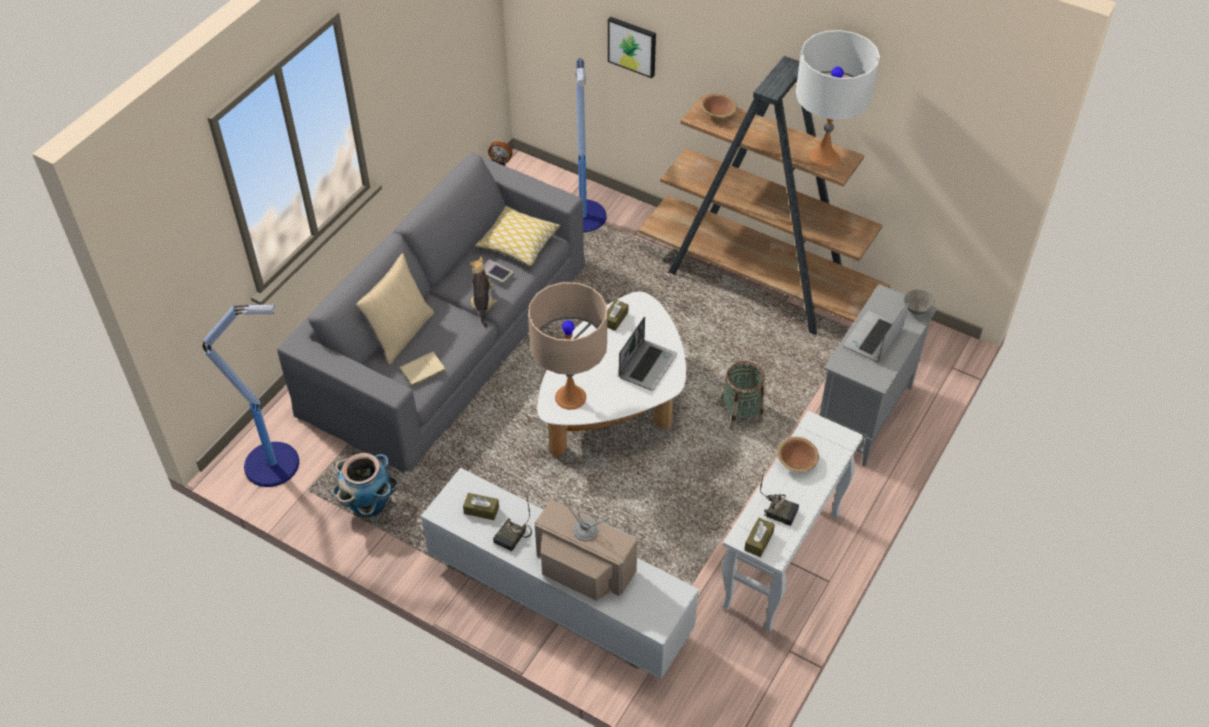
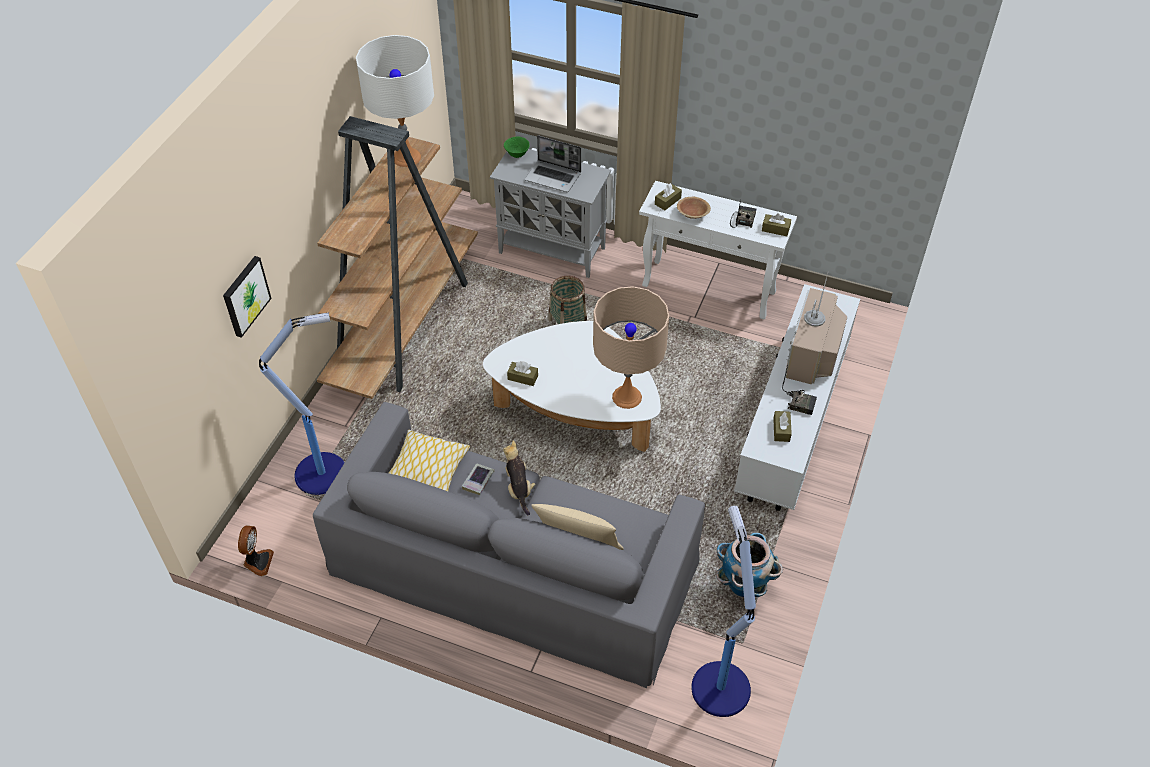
camera: 100 degrees left, 0 degrees up
(421, 370) = (624, 519): beige book -> none
(483, 304) = (519, 489): plush toy -> plush toy turned 90 degrees clockwise
(647, 365) = (576, 348): laptop -> none
(718, 113) = (348, 229): brown bowl -> none
(822, 440) = (667, 201): none -> brown tissue box
(916, 310) = (517, 155): grey bowl -> green bowl

